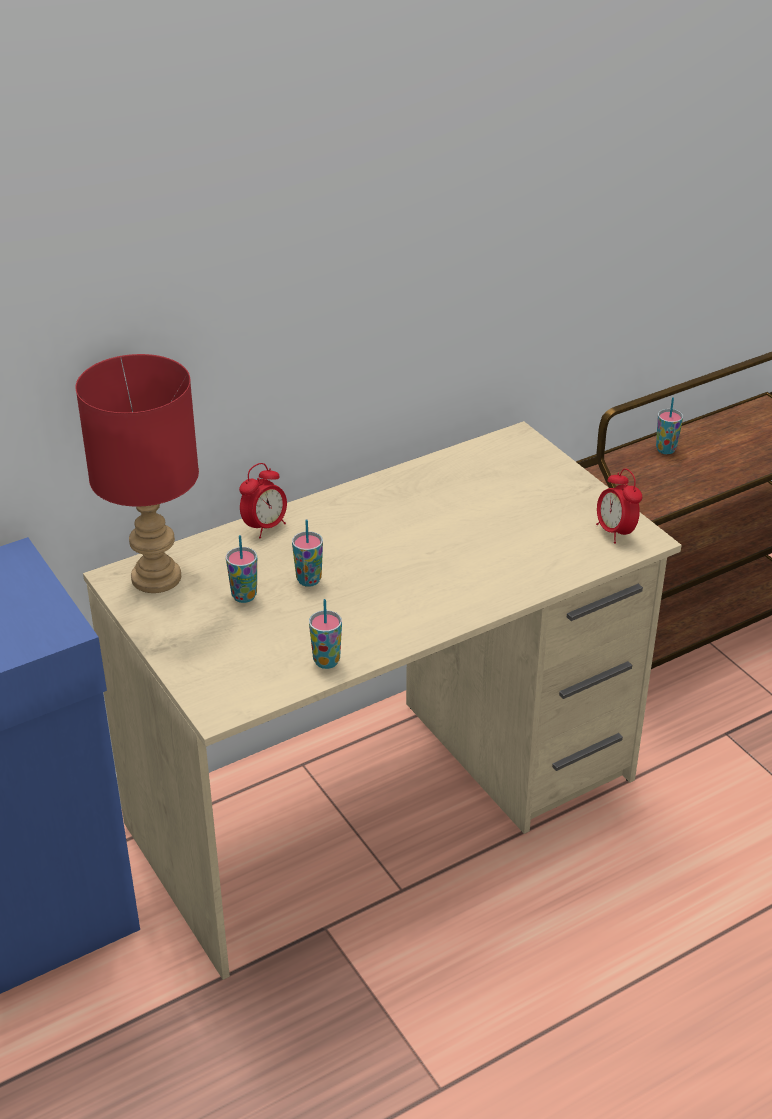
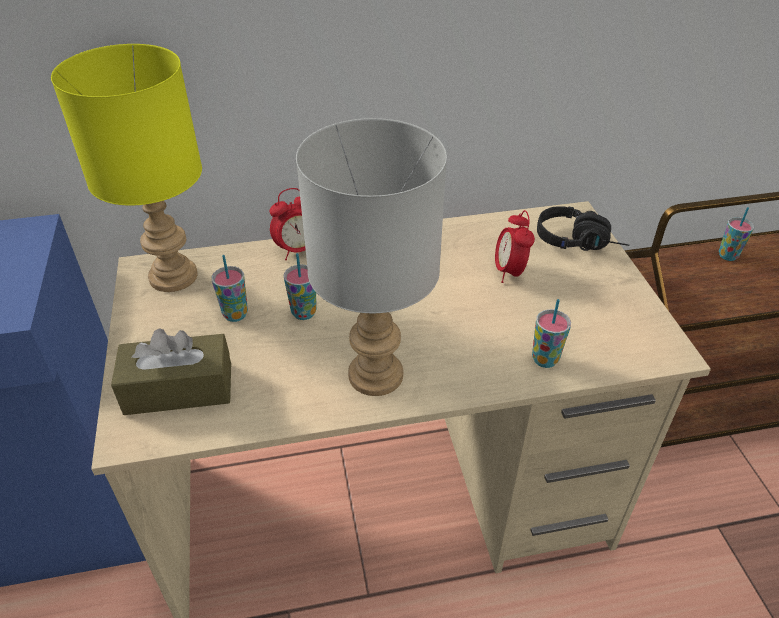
camera: 20 degrees right, 5 degrees up
(156, 576) = (174, 275): red table lamp -> yellow table lamp
(236, 665) = (179, 389): none -> brown tissue box
(326, 661) = (266, 409): cup -> cup (545, 359)
(408, 613) = (378, 375): none -> grey table lamp
(532, 462) = (580, 242): none -> black headphones
(615, 532) = (639, 336): alarm clock -> alarm clock (509, 272)

